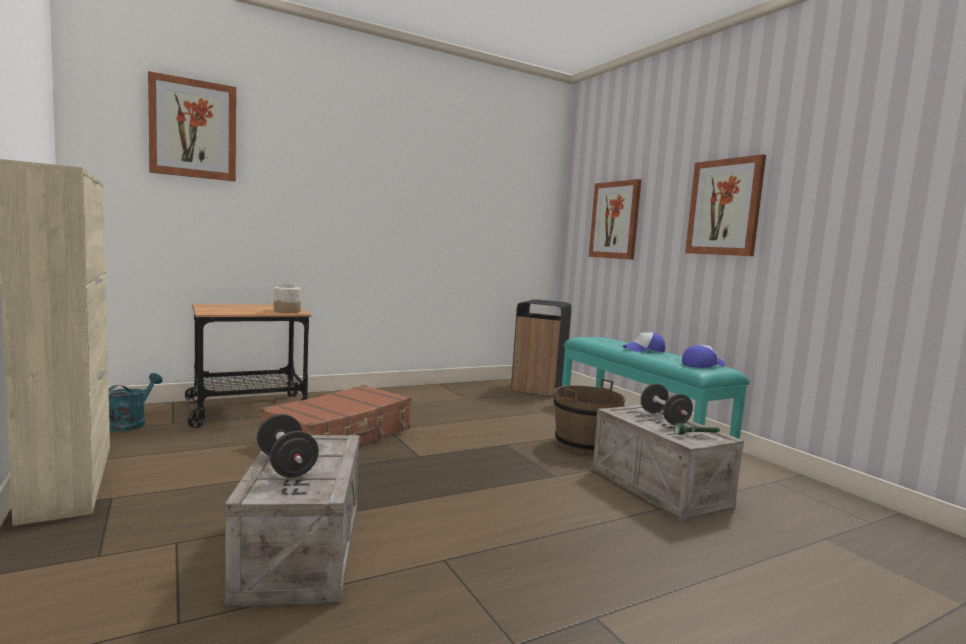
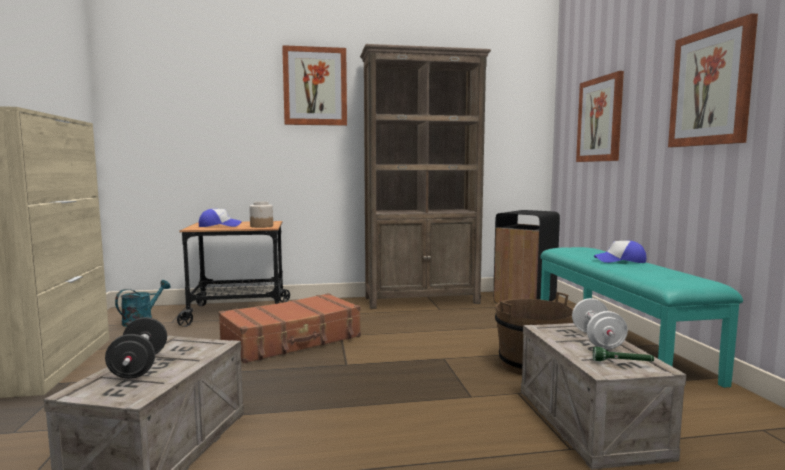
camera: 20 degrees right, 0 degrees up
(193, 129) = (193, 75): picture -> picture (315, 86)
(441, 390) = (422, 300): none -> brown bookcase
(664, 418) = (597, 340): black dumbbell -> white dumbbell
(702, 365) = (679, 278): cap -> cap (219, 226)

